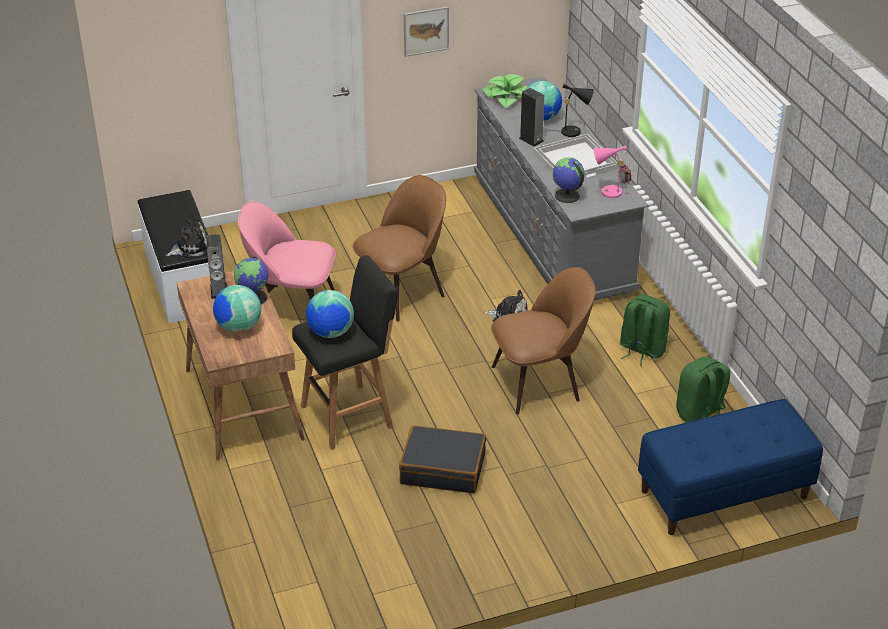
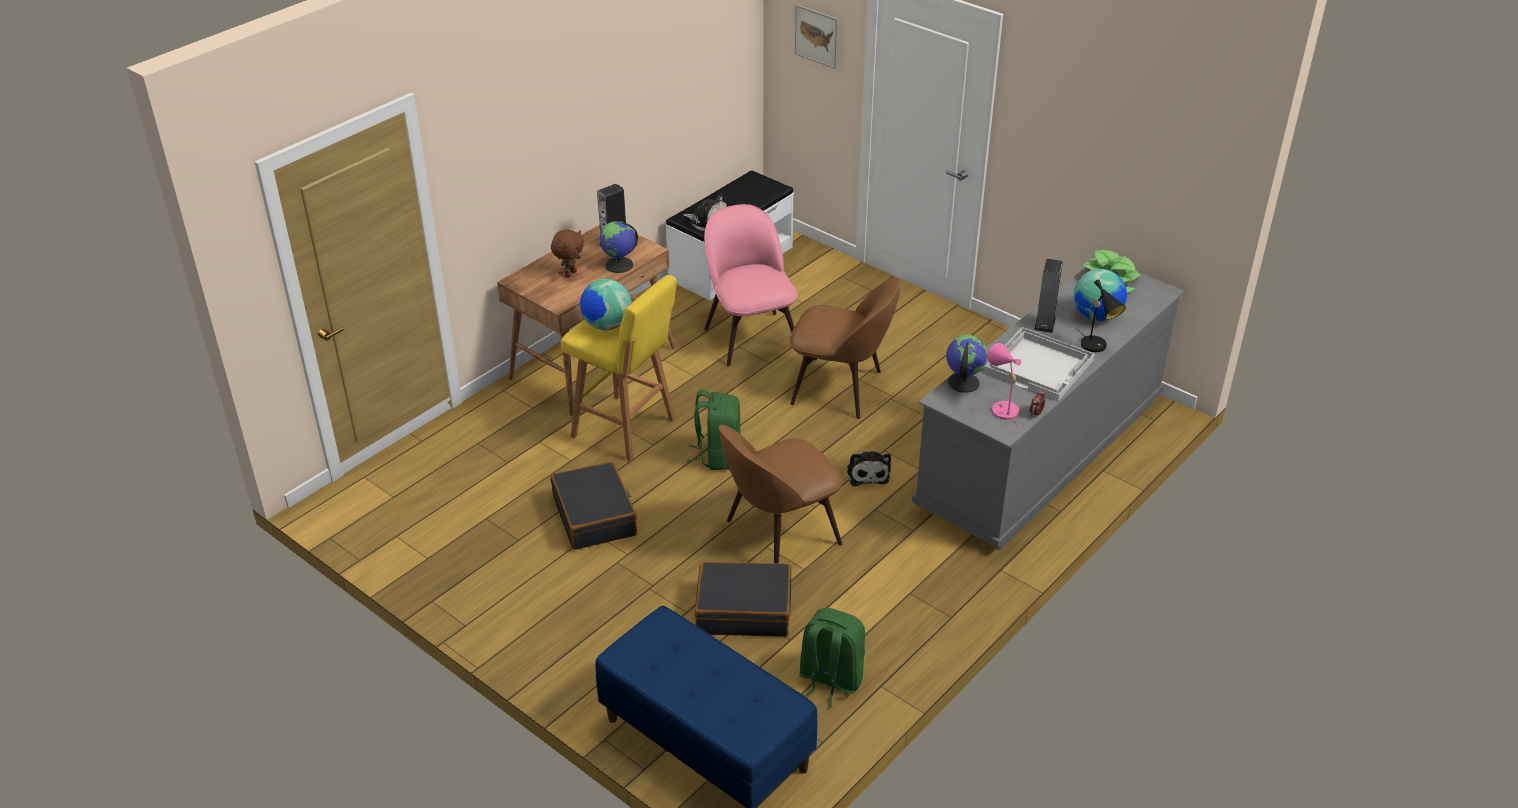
camera: 60 degrees right, 0 degrees up
(238, 327) = (570, 273): globe -> brown plush toy
(350, 415) = (626, 429): black stool -> yellow stool
(426, 31) = (1058, 154): picture -> picture (817, 36)
(539, 382) = (779, 534): brown chair -> brown chair turned 105 degrees clockwise
(605, 428) = (744, 610): none -> black suitcase
(641, 349) = (902, 592): green backpack -> green backpack (718, 455)

